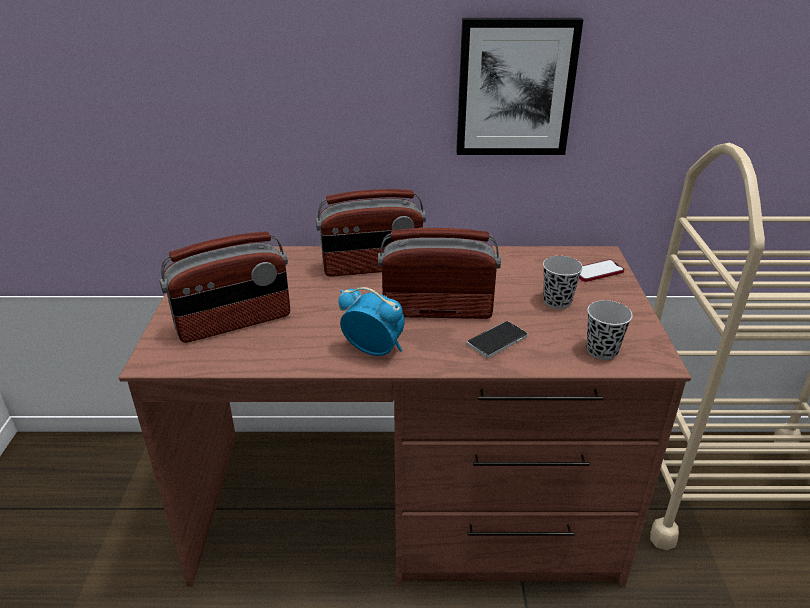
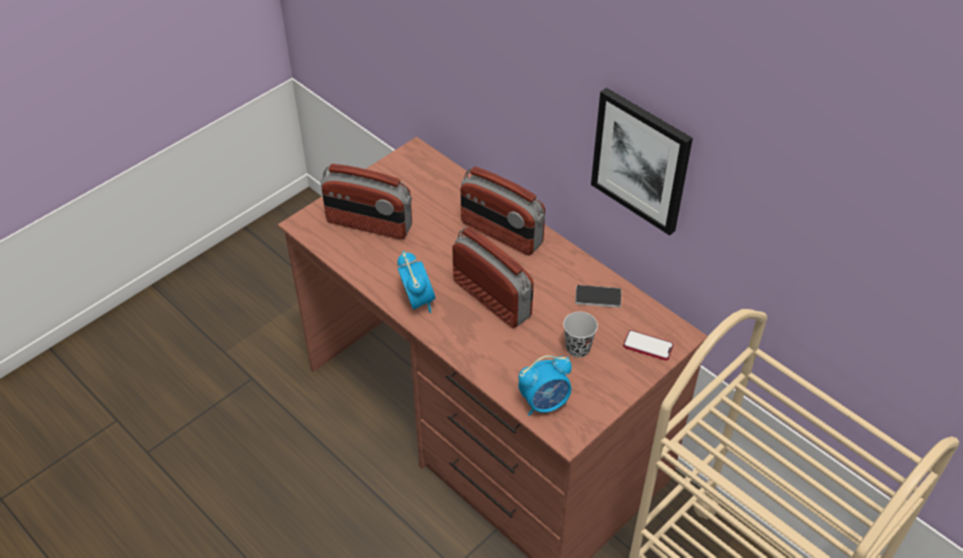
camera: 45 degrees right, 15 degrees up
(497, 341) = (494, 347): phone -> phone (598, 297)
(602, 351) = (545, 403): black cup -> alarm clock

